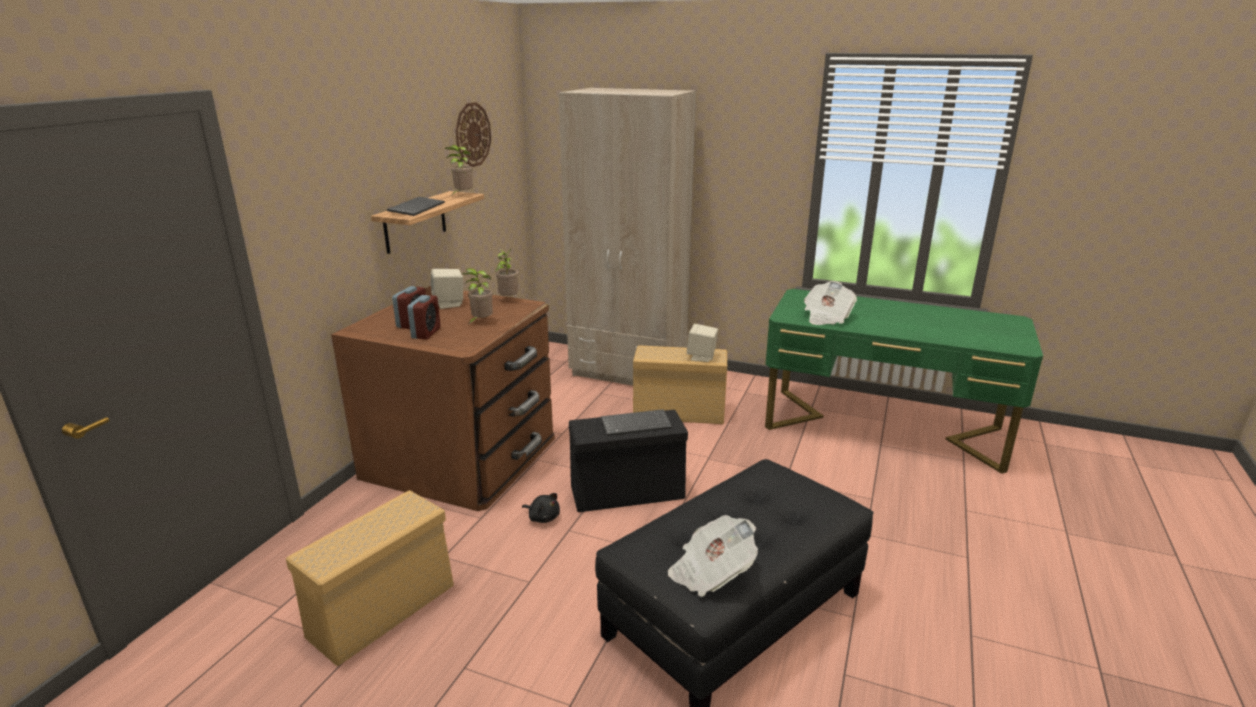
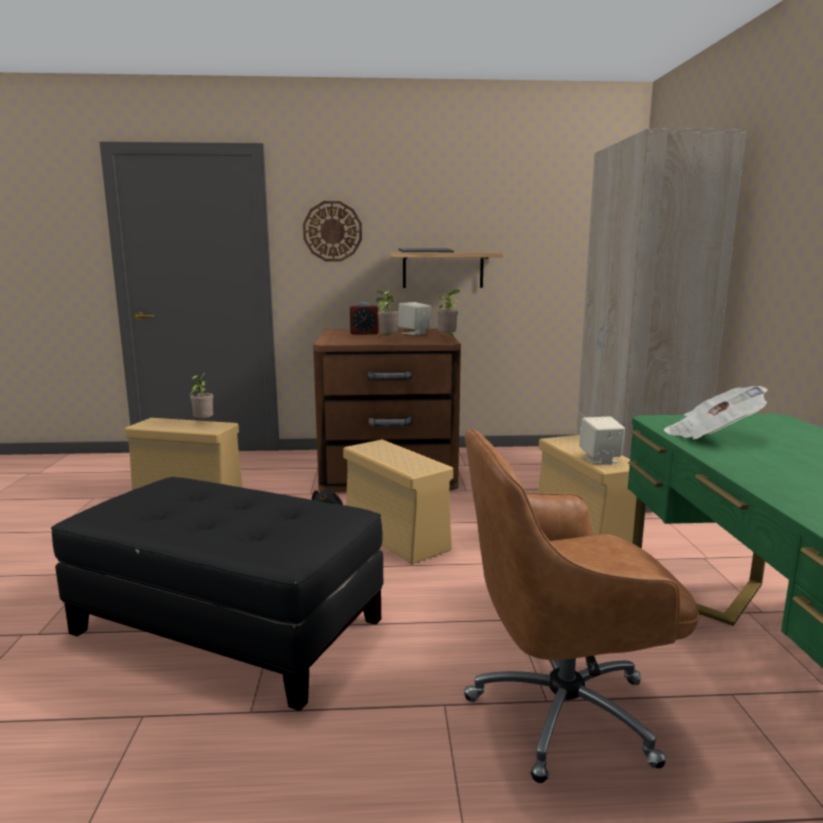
camera: 65 degrees right, 10 degrees down
(426, 333) = (349, 336): alarm clock -> none
(462, 195) = (485, 252): potted plant -> potted plant (203, 423)
(472, 134) = (543, 206): wall clock -> wall clock (332, 231)
(629, 492) = (397, 536): black storage box -> beige storage box
(636, 423) = (402, 458): keyboard -> none
(711, 572) = (131, 508): newspaper -> none
(881, 496) = (562, 709): none -> brown office chair

